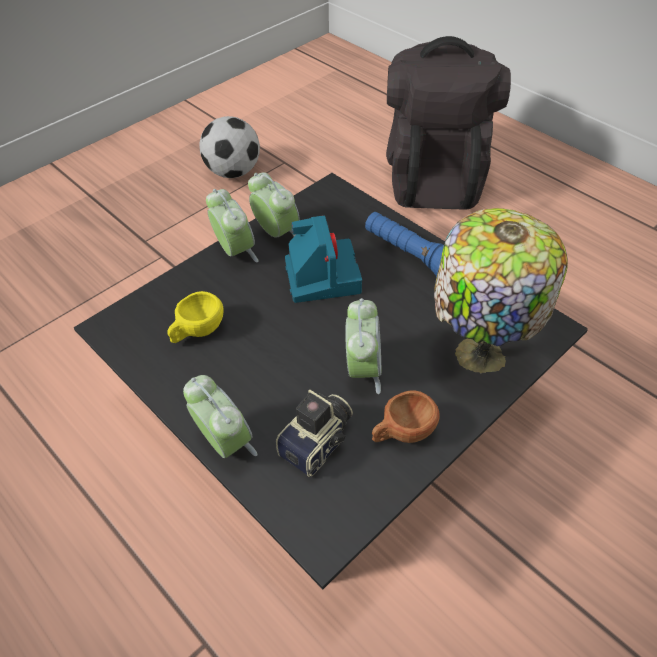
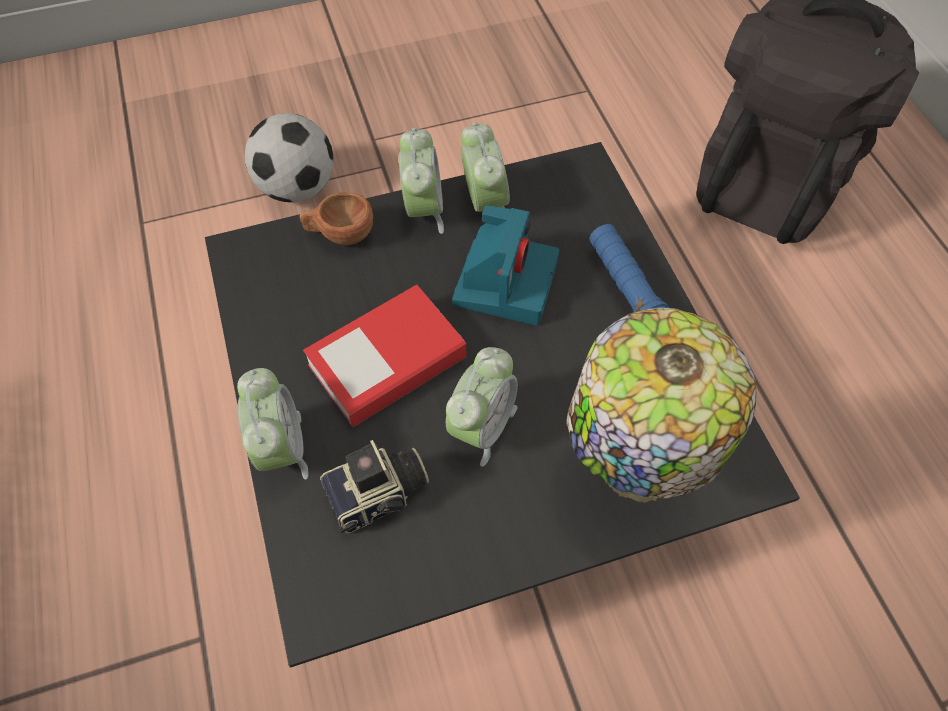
camera: 25 degrees right, 10 degrees up
(197, 332) = (326, 297): yellow cup -> none
(233, 172) = (519, 82): football -> football (297, 187)
(269, 355) = (387, 361): none -> book
(402, 433) = (479, 529): brown cup -> brown cup (340, 234)

